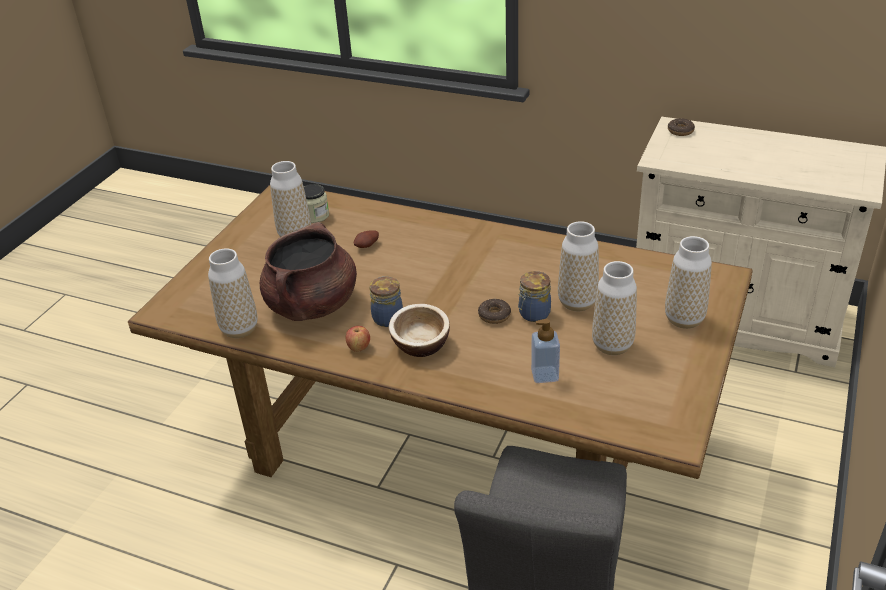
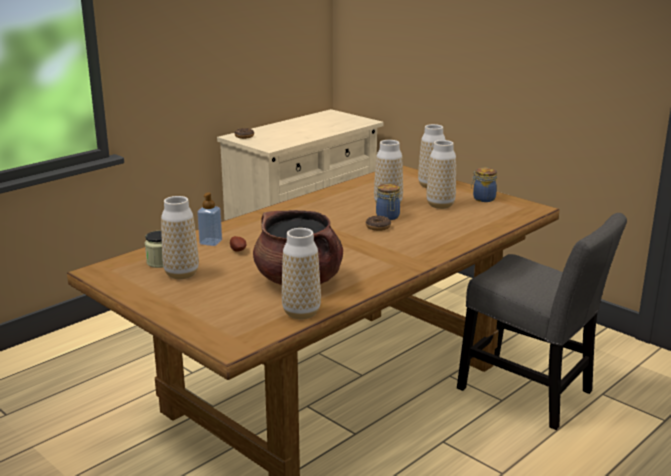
camera: 70 degrees left, 15 degrees down
(358, 347) = (373, 272): apple -> none
(387, 317) = (345, 257): jar -> jar (483, 199)
(420, 344) = (389, 252): bowl -> none
(545, 375) = (454, 225): soap dispenser -> soap dispenser (210, 242)

